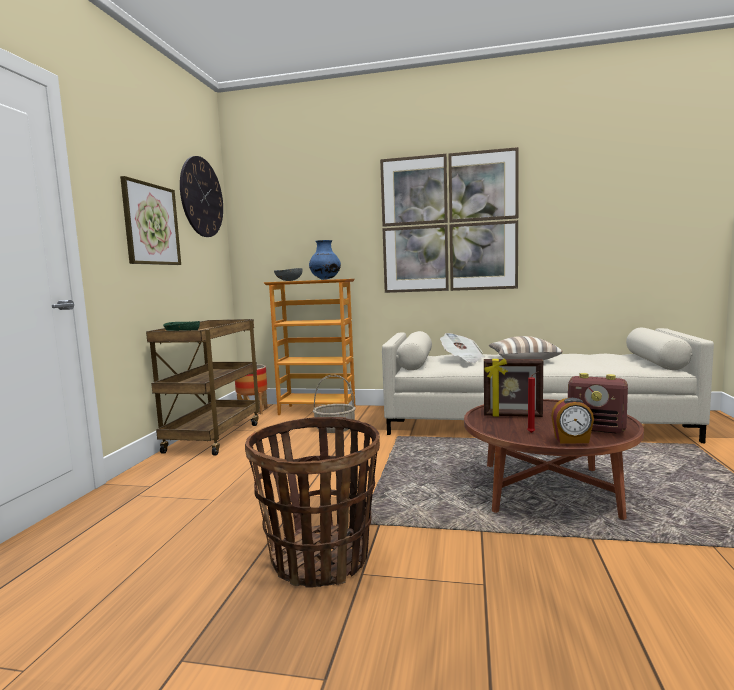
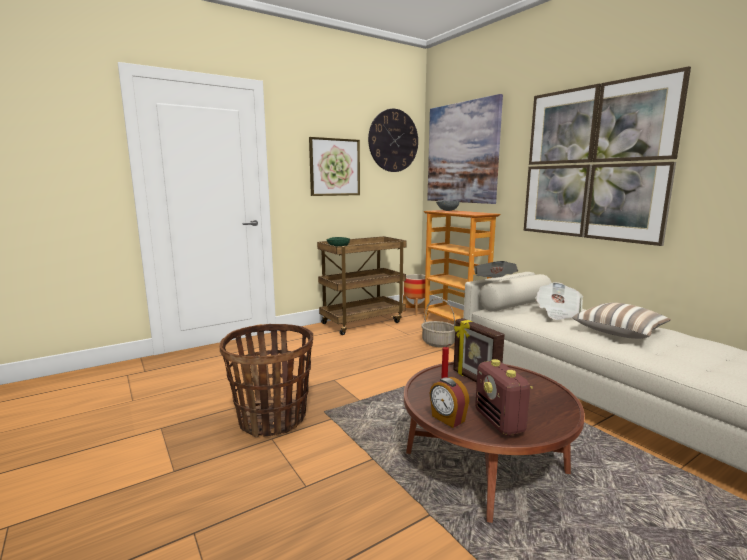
camera: 45 degrees right, 5 degrees up
(290, 216) = (462, 153): none -> picture
(325, 279) = (467, 213): blue vase -> none
(409, 339) = (494, 282): none -> newspaper

